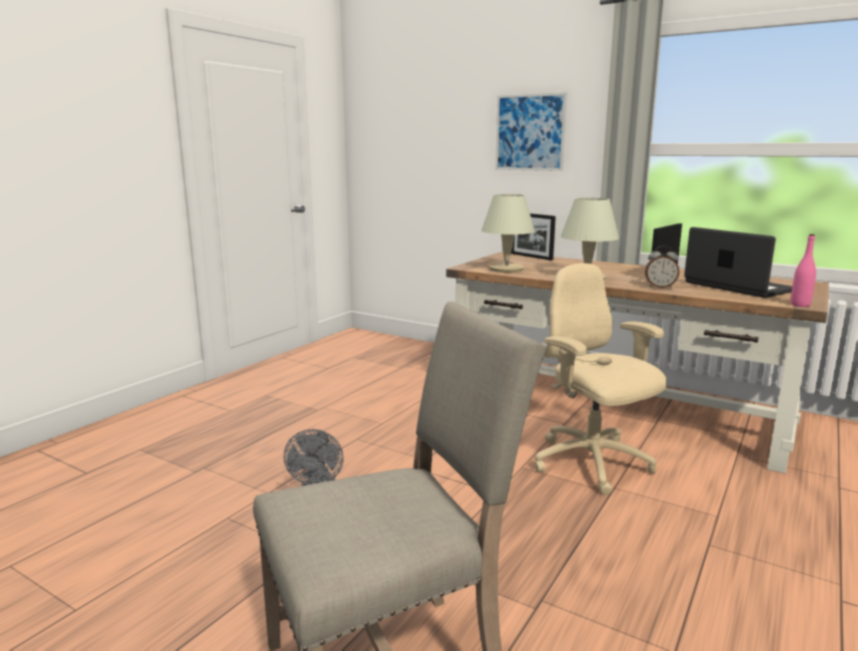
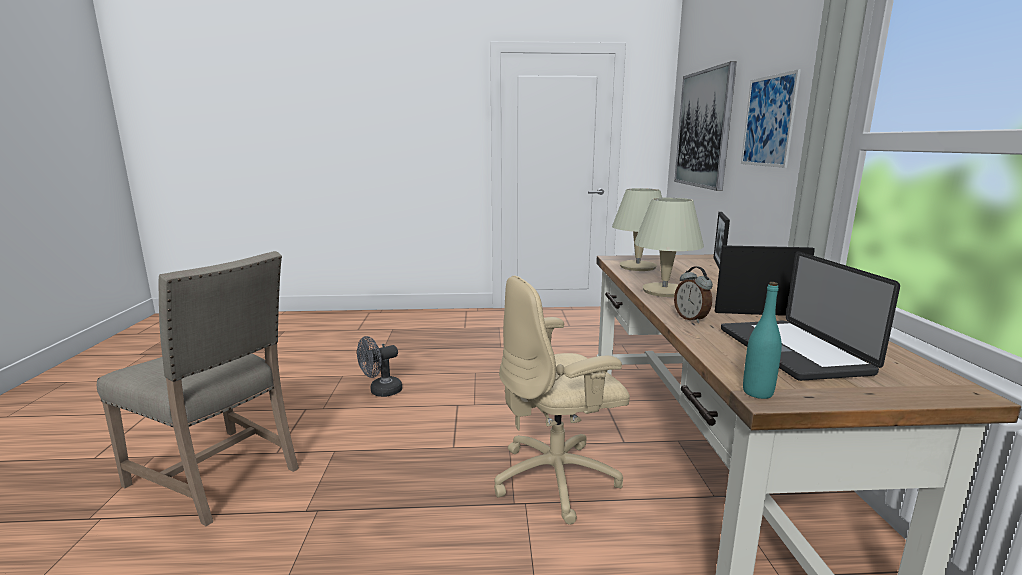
camera: 55 degrees right, 0 degrees up
(419, 137) = (704, 129): none -> picture
(592, 464) = (557, 479): beige office chair -> beige office chair turned 135 degrees counterclockwise
(737, 287) = (791, 350): laptop -> laptop turned 150 degrees clockwise
(800, 305) = (757, 392): pink bottle -> turquoise bottle

